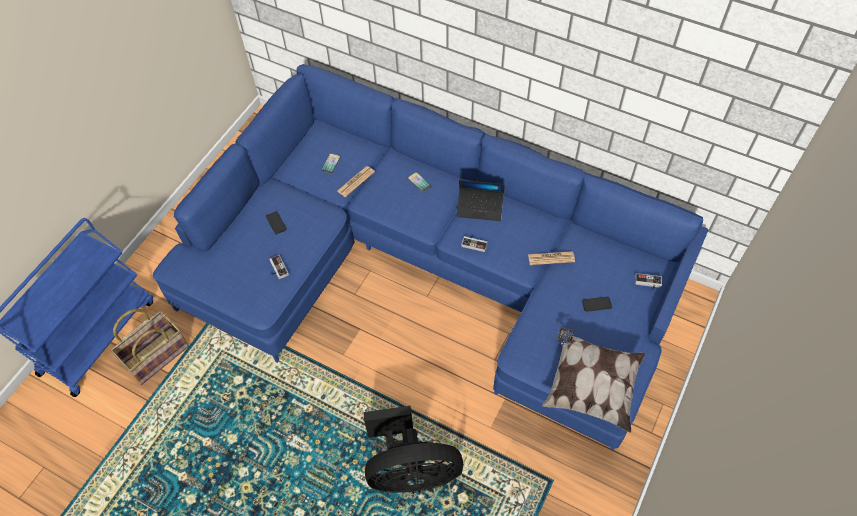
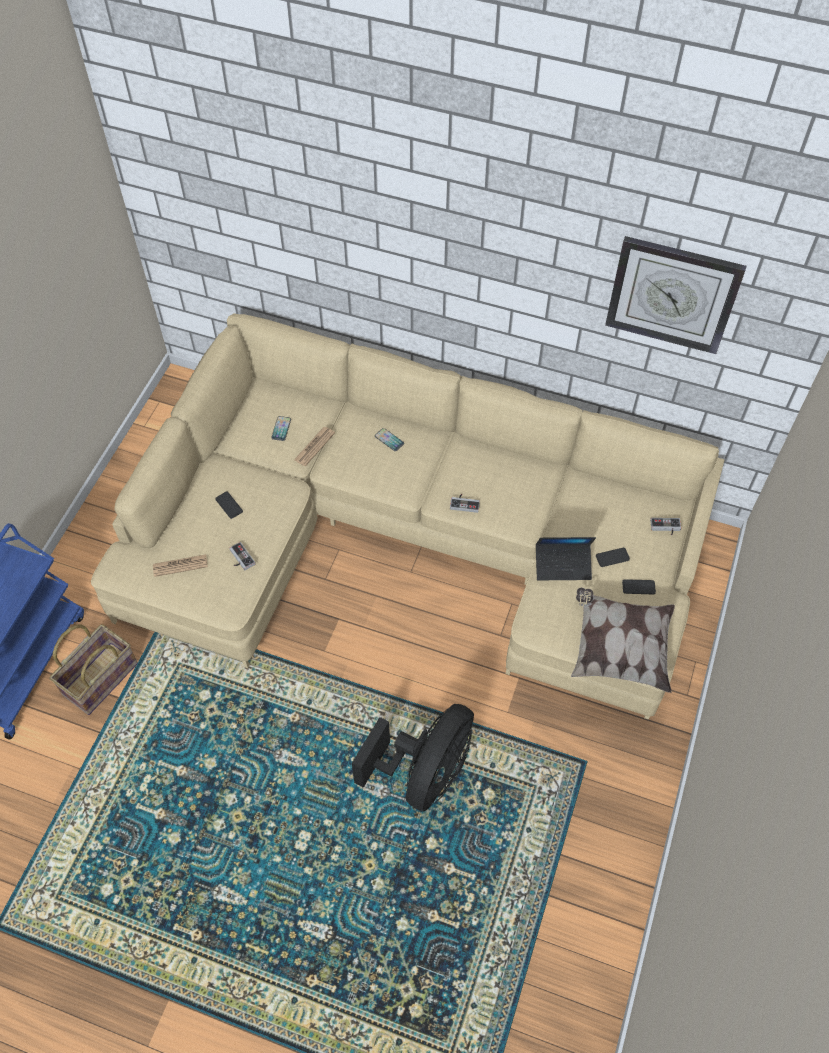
camera: 10 degrees left, 0 degrees up
(410, 471) = (424, 772): black fan -> black fan turned 45 degrees counterclockwise
(430, 268) = (409, 539): blue sofa -> beige sofa
(480, 207) = (464, 462): laptop -> laptop (563, 565)
(551, 258) = (554, 511): newspaper -> newspaper (180, 565)
(616, 333) = (638, 587): none -> phone
(671, 73) = (672, 294): none -> wall clock

